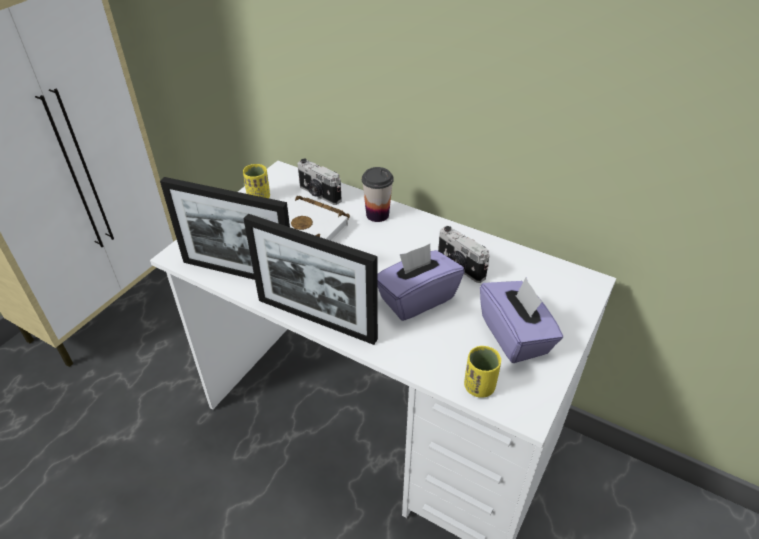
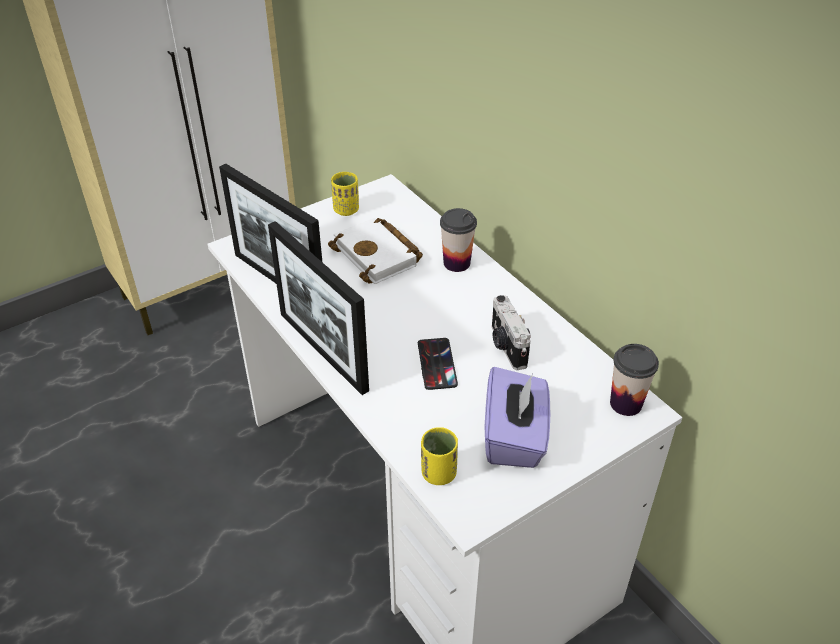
camera: 25 degrees right, 0 degrees up
(319, 194) = (409, 223): camera -> none
(416, 298) = (437, 364): purple tissue box -> phone
(573, 281) = (626, 403): none -> cup

